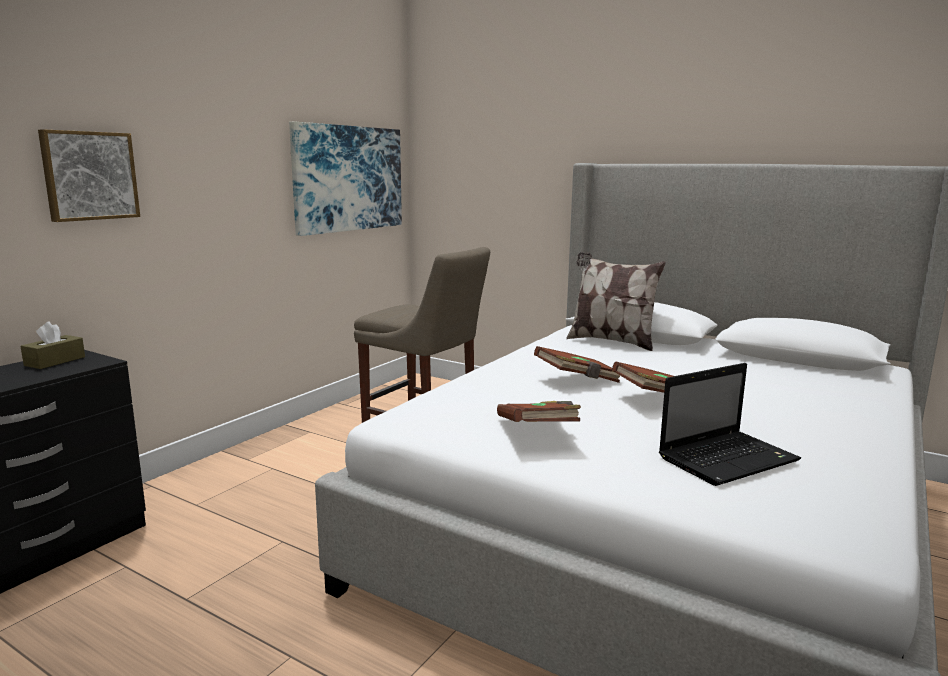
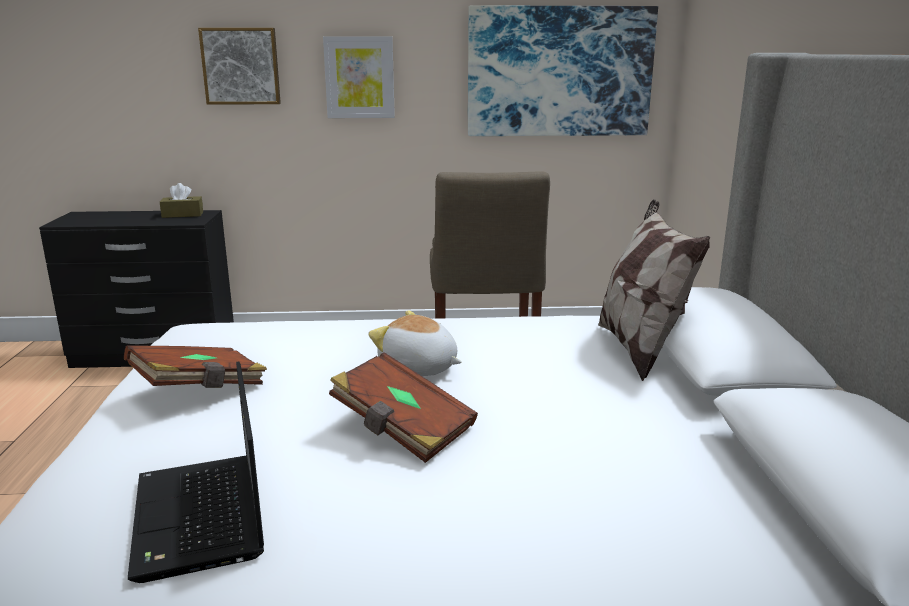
camera: 55 degrees right, 5 degrees up
(209, 186) = (359, 77): none -> picture
(578, 380) = (418, 368): brown book -> plush toy
(729, 459) = (201, 518): laptop -> laptop turned 45 degrees clockwise

